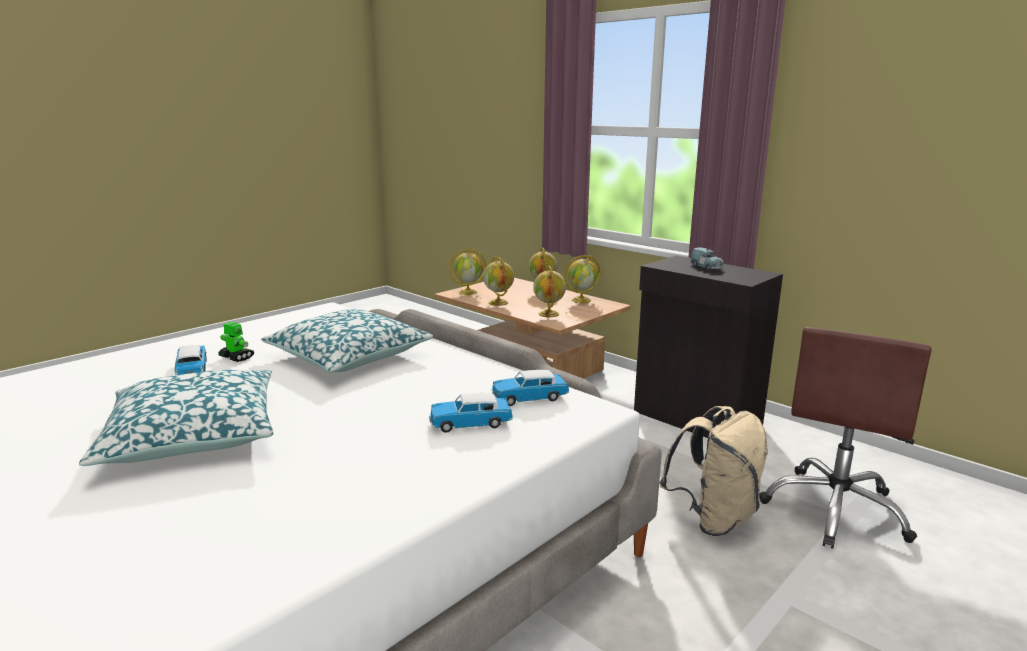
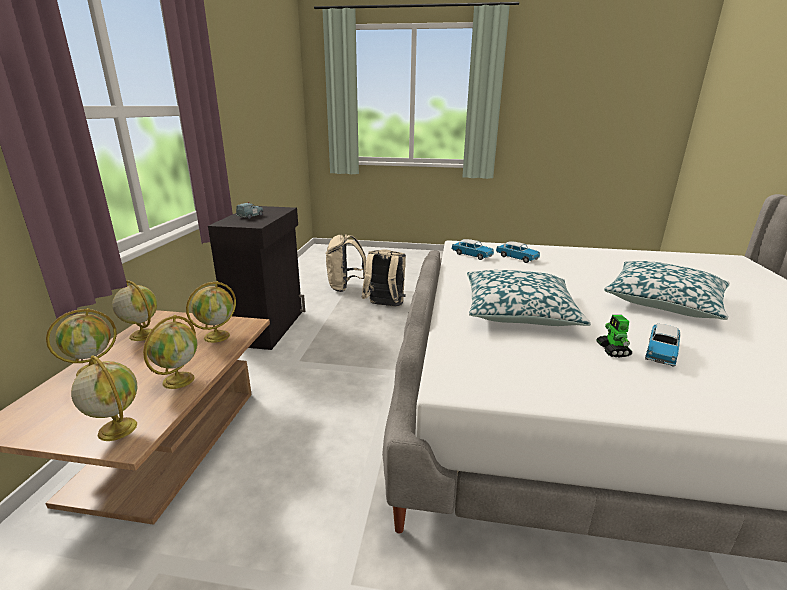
camera: 125 degrees left, 5 degrees up
(835, 510) = (345, 287): brown office chair -> beige backpack

